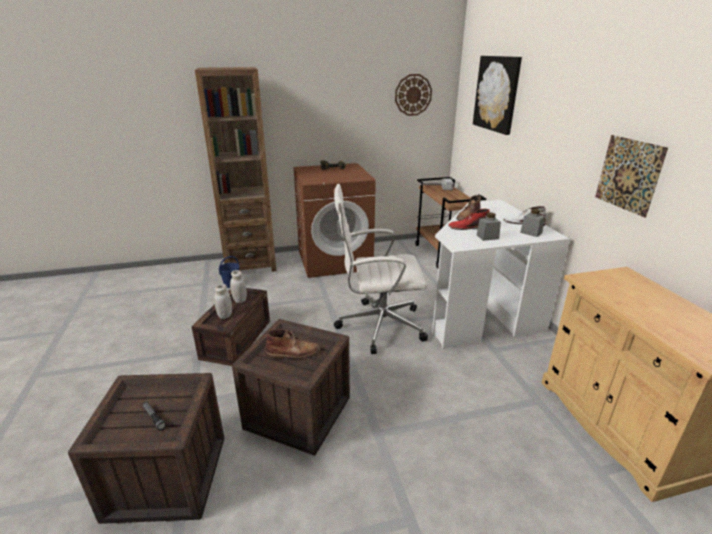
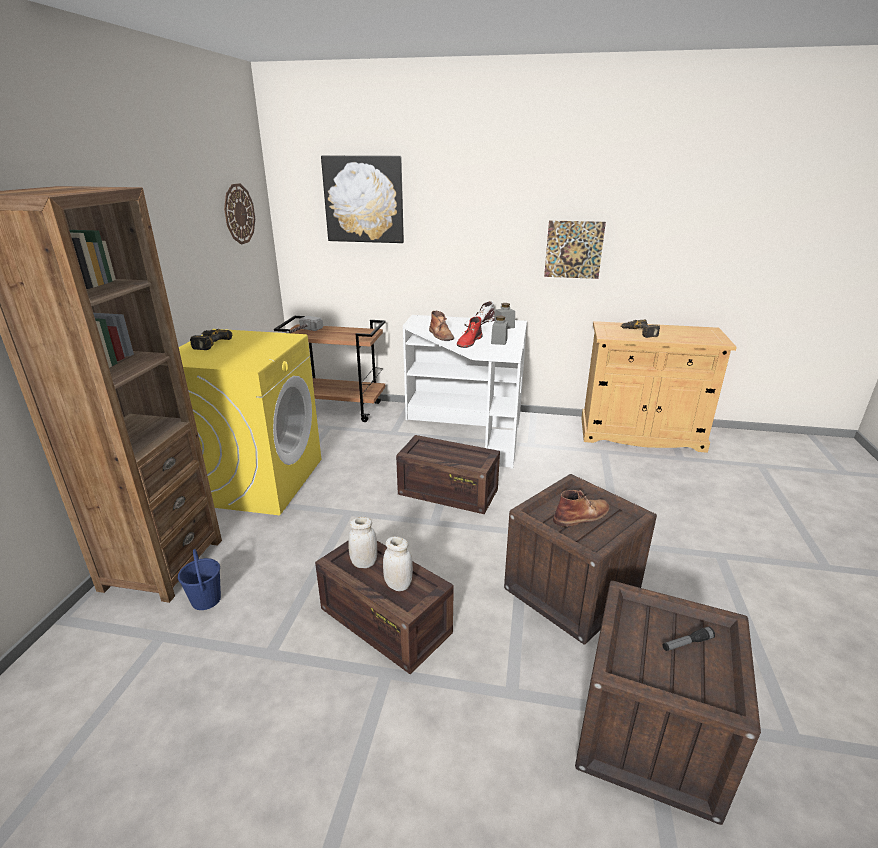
camera: 65 degrees left, 0 degrees up
(293, 352) = (582, 516): brown boot -> brown boot turned 45 degrees clockwise
(335, 260) = (258, 480): brown washing machine -> yellow washing machine
(378, 325) = (446, 492): white office chair -> crate
(633, 295) = (638, 332): none -> power drill

